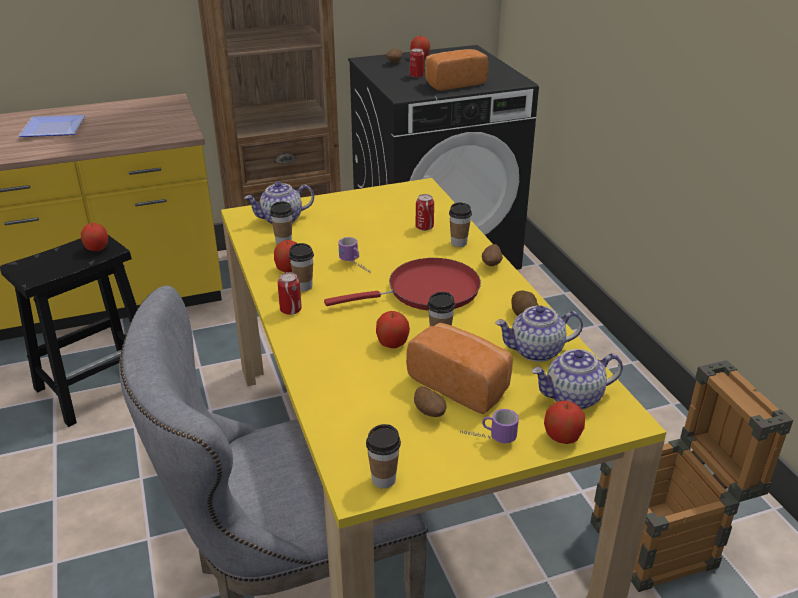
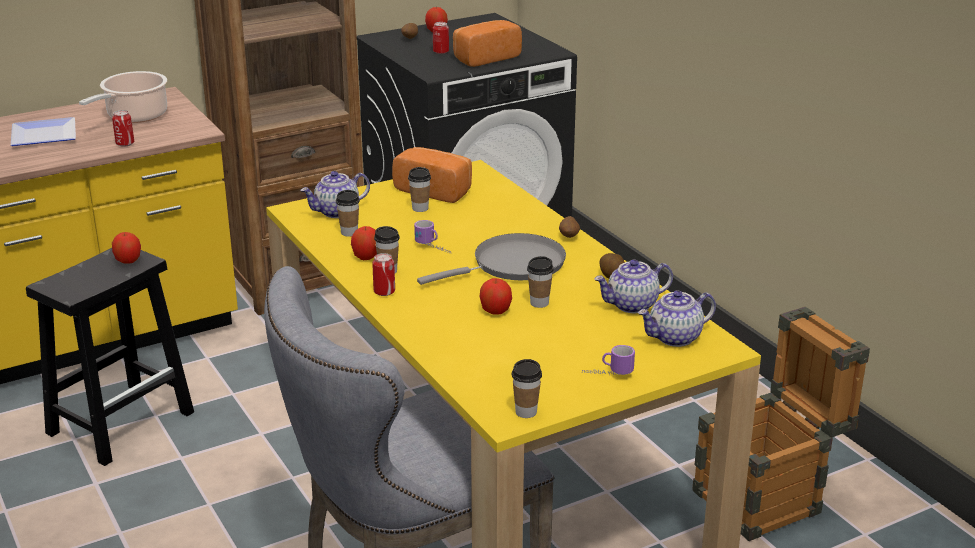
camera: 10 degrees left, 5 degrees down
(137, 117) = (134, 117): none -> cooking pot
(424, 227) = (490, 208): can -> can (125, 144)
(427, 291) = (513, 265): red frying pan -> grey frying pan
(429, 413) = (549, 361): potato -> none
(459, 243) = (530, 220): cup -> cup (420, 208)
(461, 383) = (571, 336): bread -> bread (435, 190)
(562, 437) = (672, 367): apple -> none

